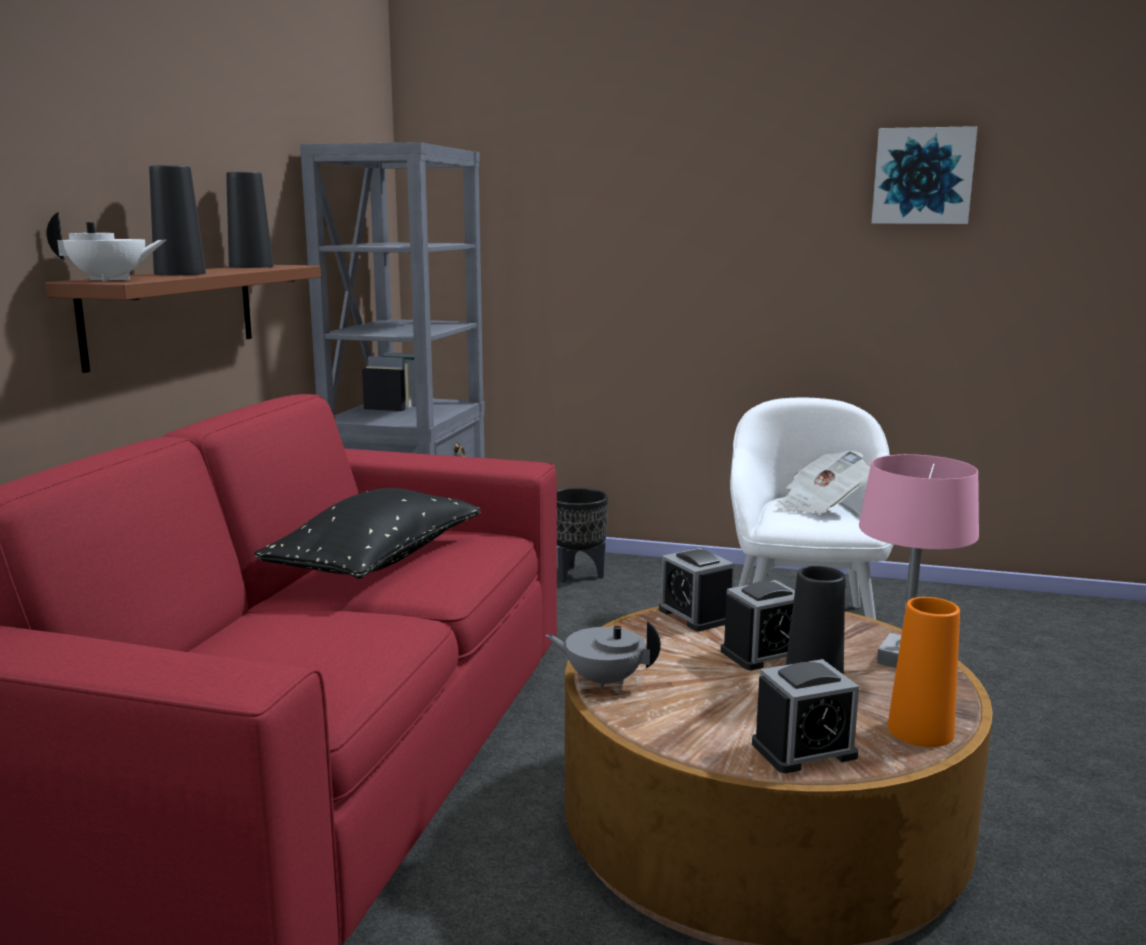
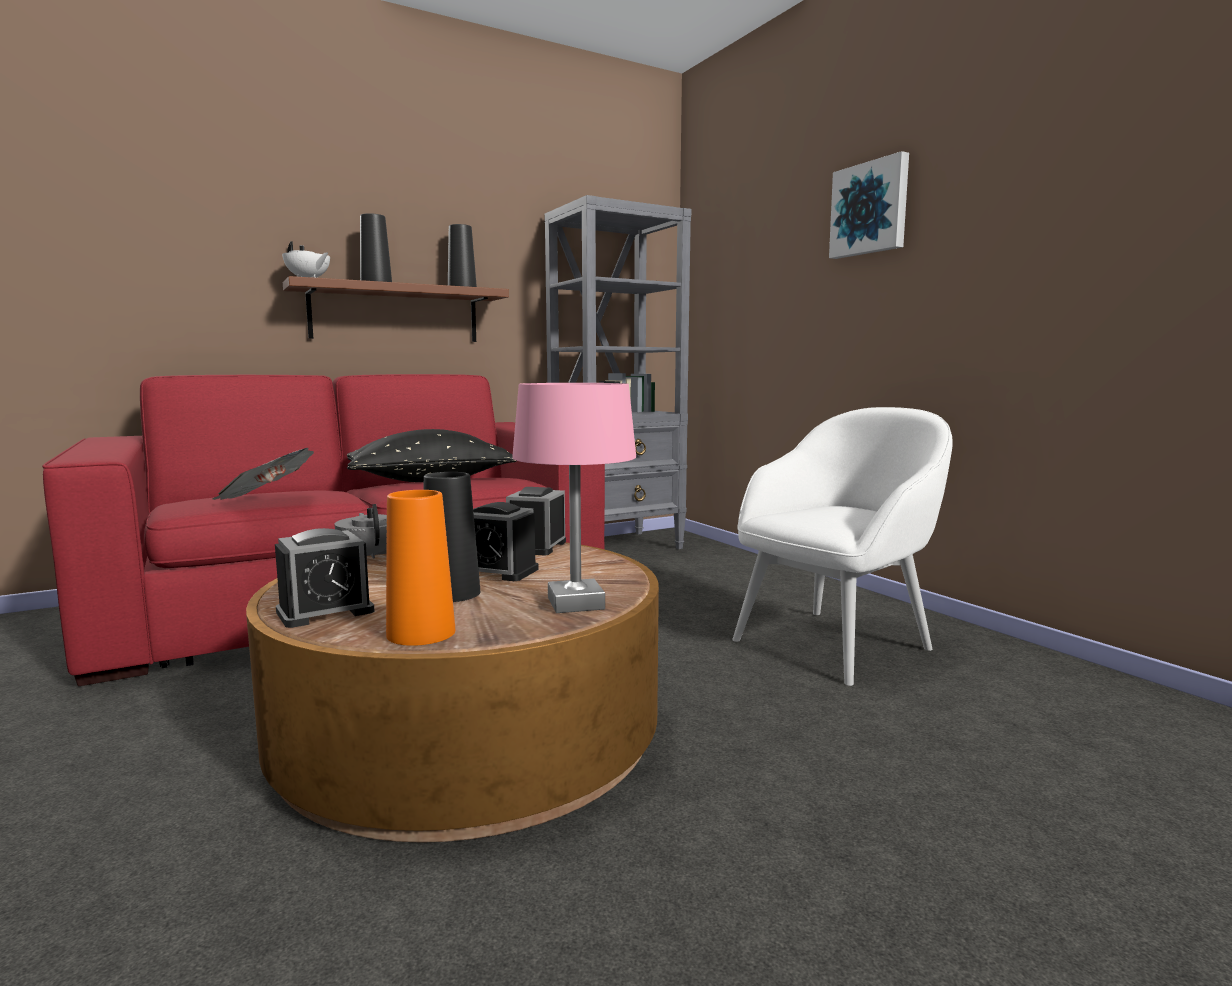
camera: 45 degrees right, 5 degrees down
(578, 575) = (727, 569): black planter -> none
(804, 750) = (325, 612): alarm clock -> alarm clock turned 60 degrees counterclockwise
(820, 506) = (844, 512): newspaper -> newspaper (266, 500)
(922, 176) = (1076, 147): picture -> picture (870, 209)

